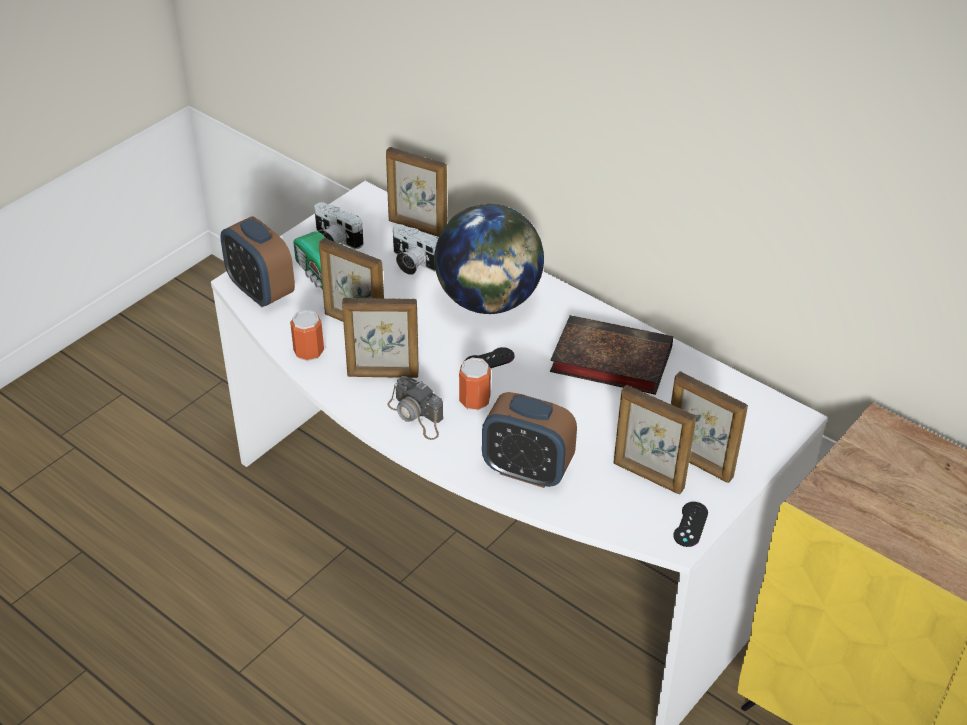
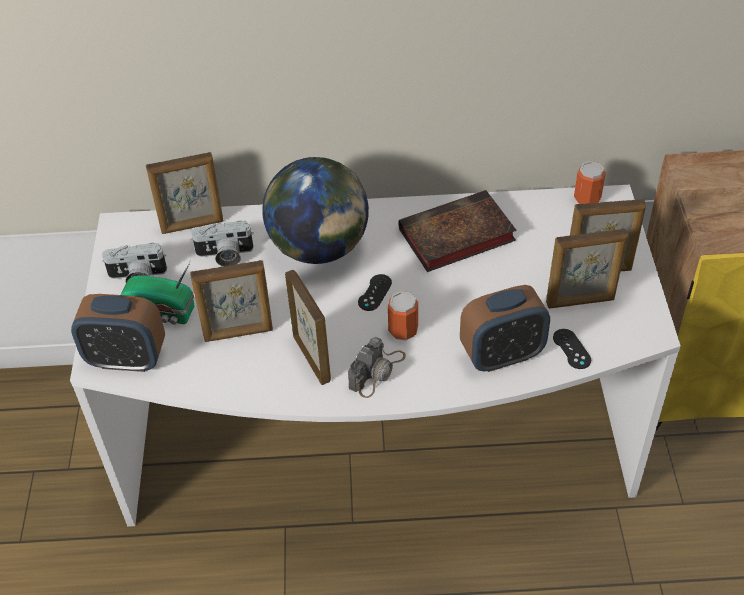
camera: 40 degrees left, 5 degrees up
(309, 352) = (231, 381): can -> can (587, 199)
(383, 375) = (312, 358): picture frame -> picture frame turned 75 degrees counterclockwise
(417, 415) = (377, 371): camera -> camera turned 60 degrees counterclockwise
(690, 524) = (645, 315): black game controller -> black game controller (571, 349)

